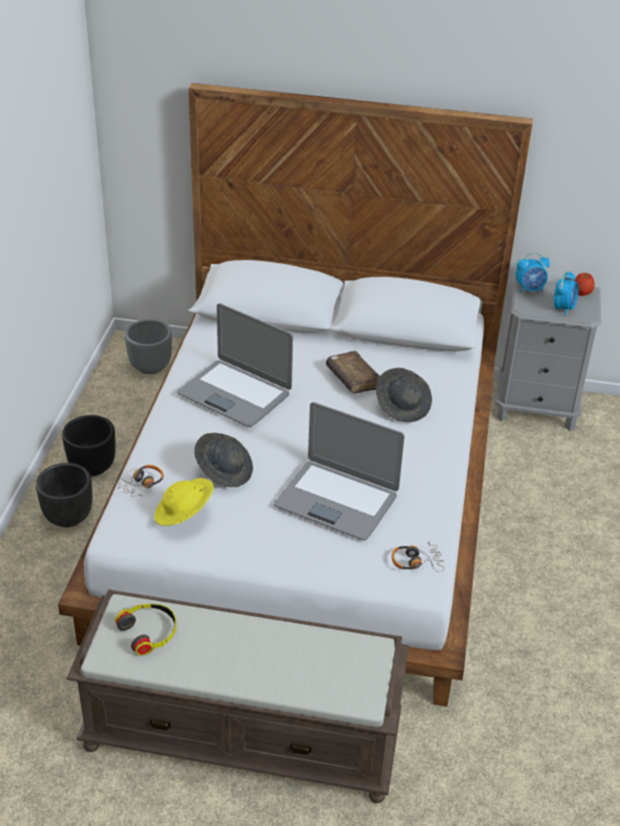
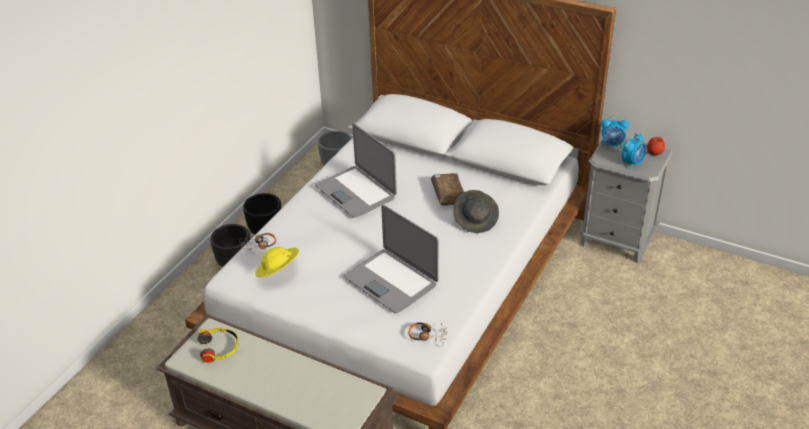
camera: 20 degrees right, 0 degrees up
(224, 471) = (321, 246): grey hat -> none

